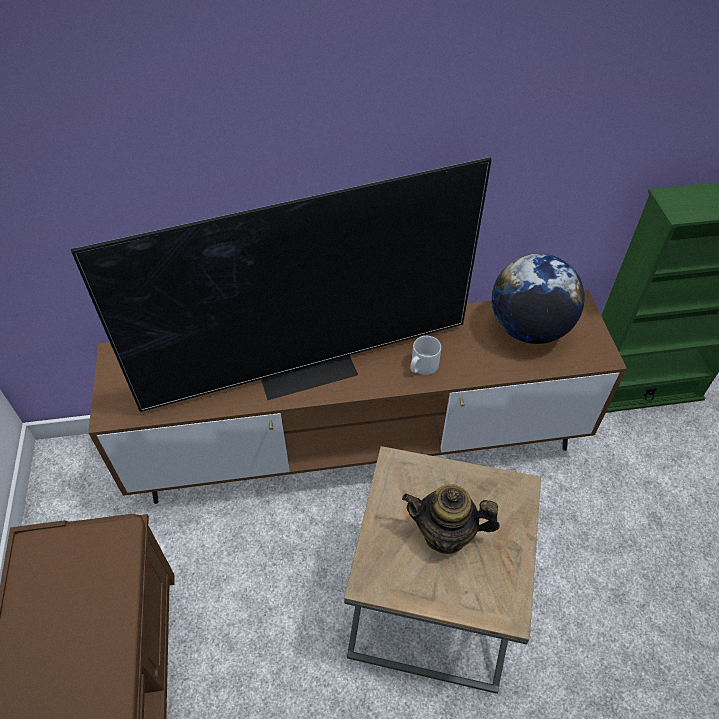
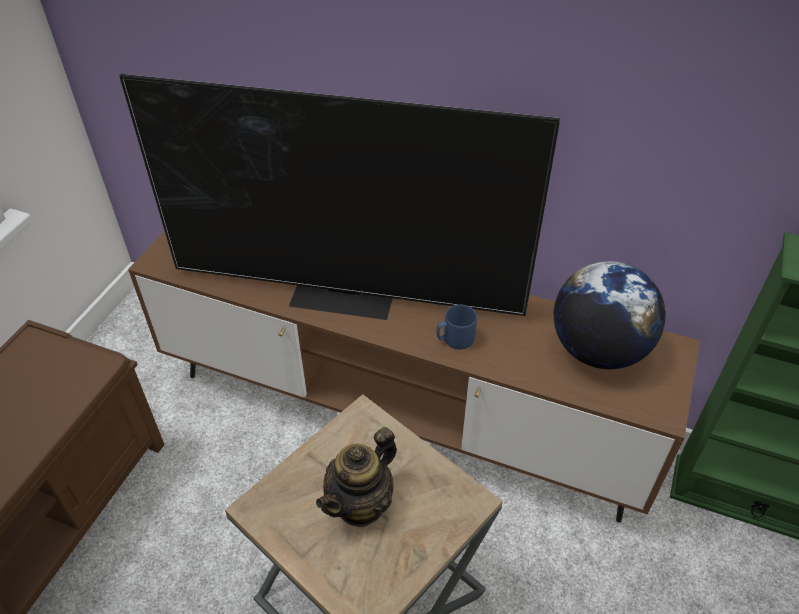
camera: 30 degrees right, 5 degrees down
(422, 367) = (454, 339): grey mug -> blue mug
(445, 534) = (361, 504): teapot -> teapot turned 90 degrees counterclockwise

